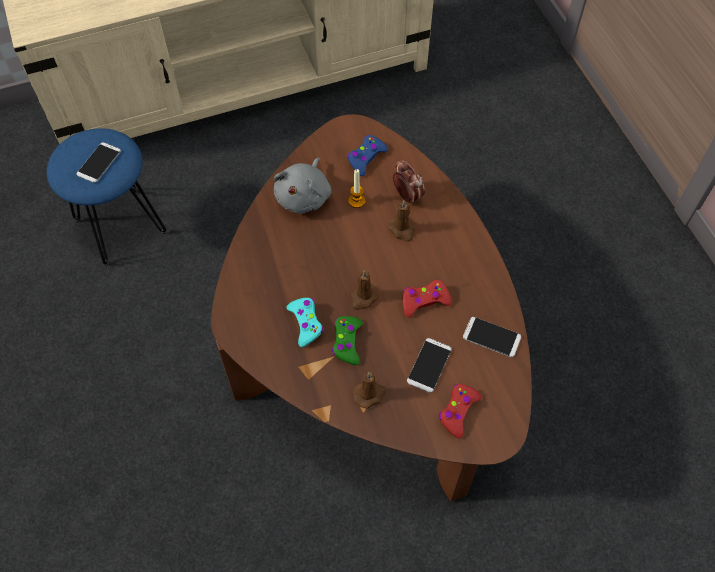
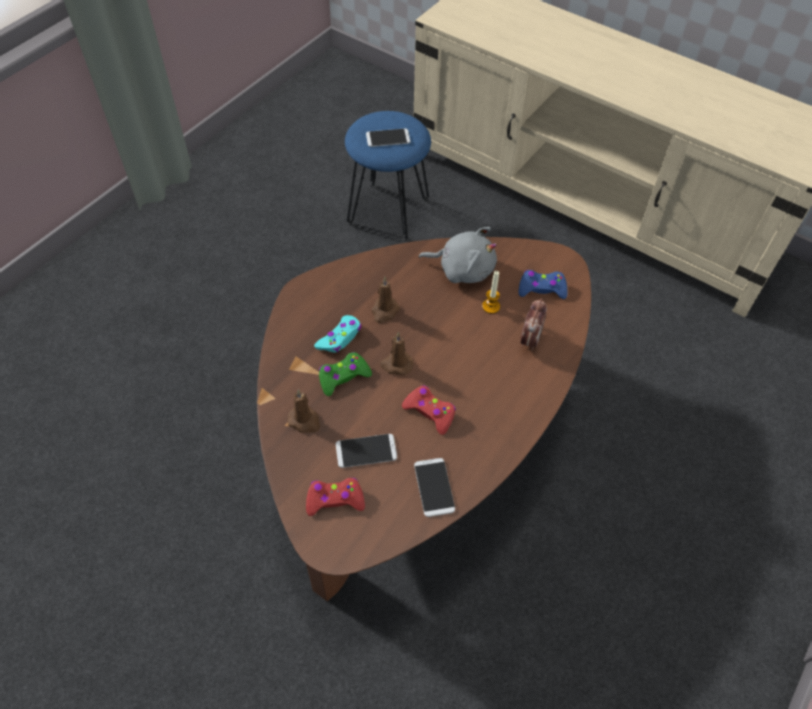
camera: 55 degrees right, 5 degrees down
(304, 196) = (462, 269): grey plush toy -> grey plush toy turned 150 degrees counterclockwise
(402, 230) = (490, 355): brown candle -> brown candle (384, 311)

